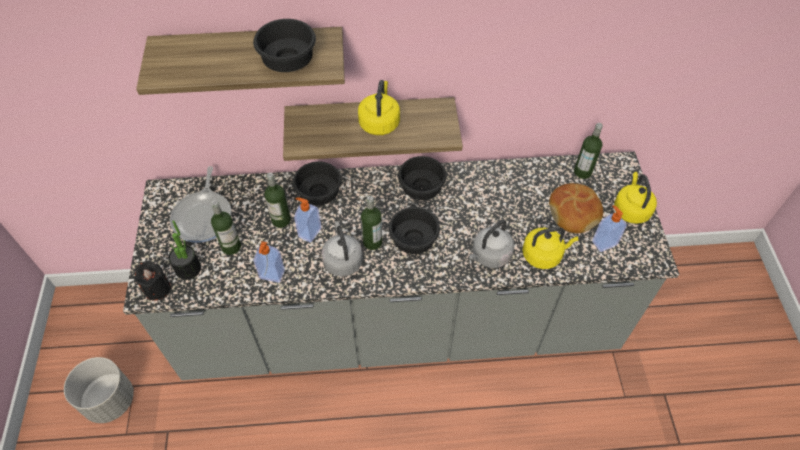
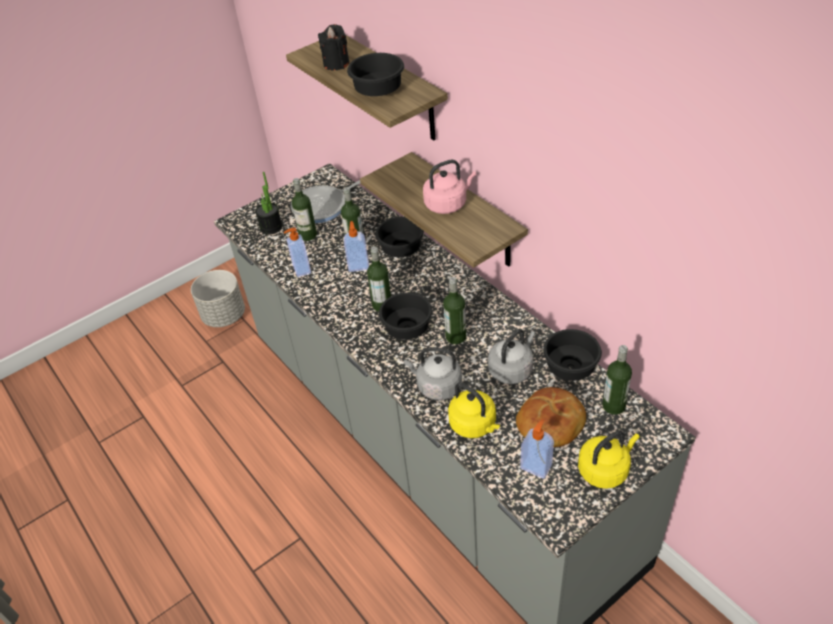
camera: 60 degrees right, 10 degrees down
(157, 289) = (242, 224): black candle -> black candle (336, 64)
(342, 260) = (348, 298): grey kettle -> grey kettle (512, 369)
(379, 122) = (447, 204): yellow kettle -> pink kettle
(423, 189) = (469, 304): black bowl -> black bowl (570, 369)
(449, 216) = (456, 337): none -> bottle

